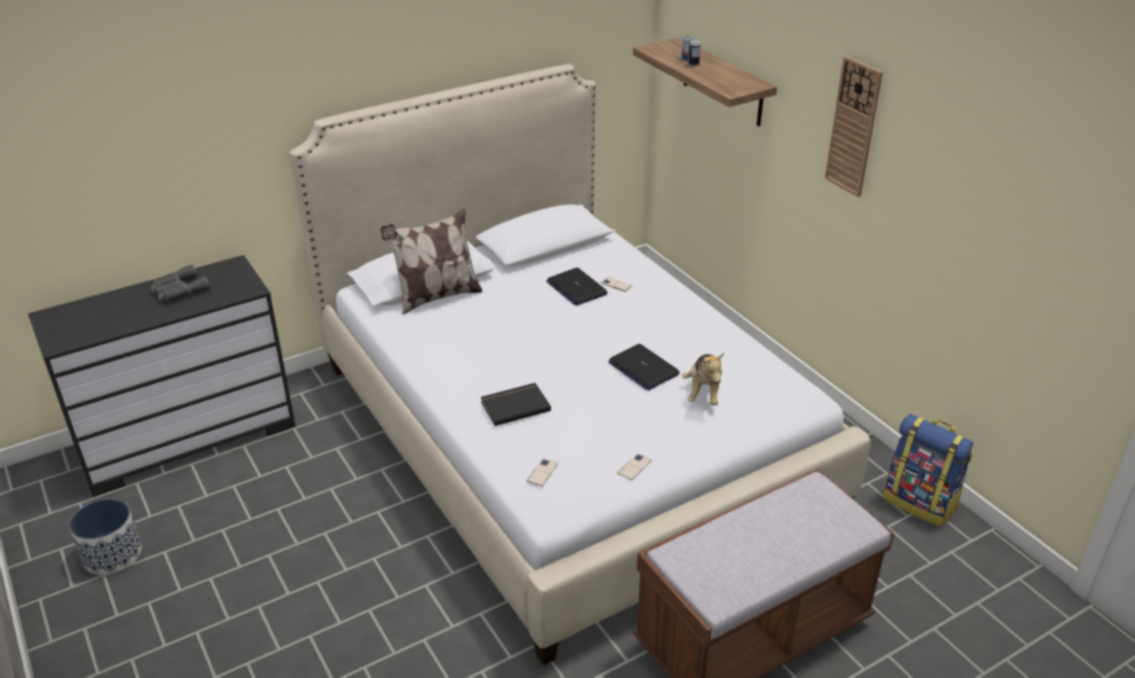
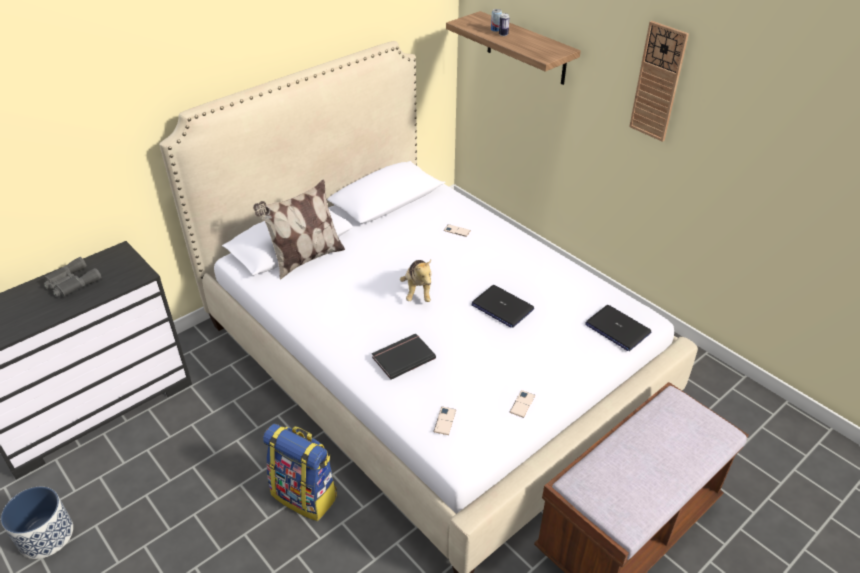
camera: 10 degrees left, 5 degrees up
(576, 288) = (424, 237): laptop -> laptop (617, 329)
(703, 392) = (558, 324): plush toy -> plush toy (418, 291)
(920, 502) = (725, 386): backpack -> backpack (305, 495)

